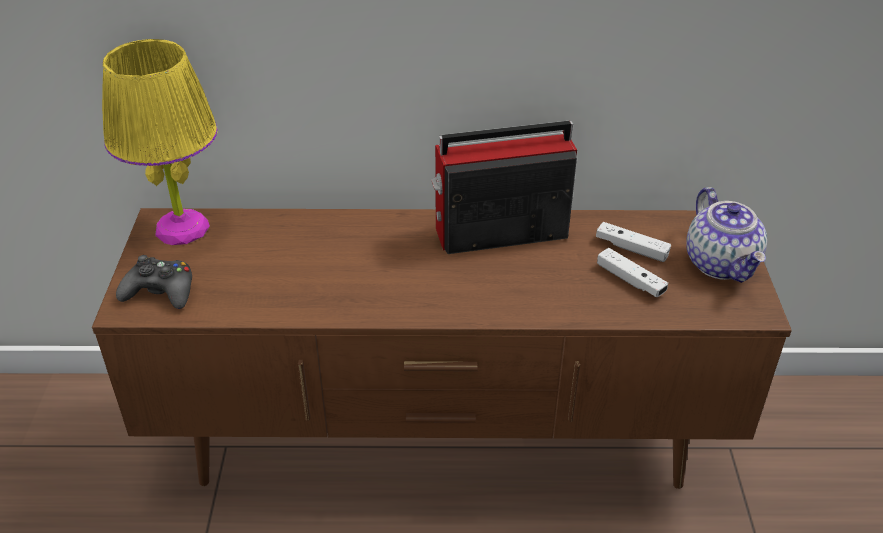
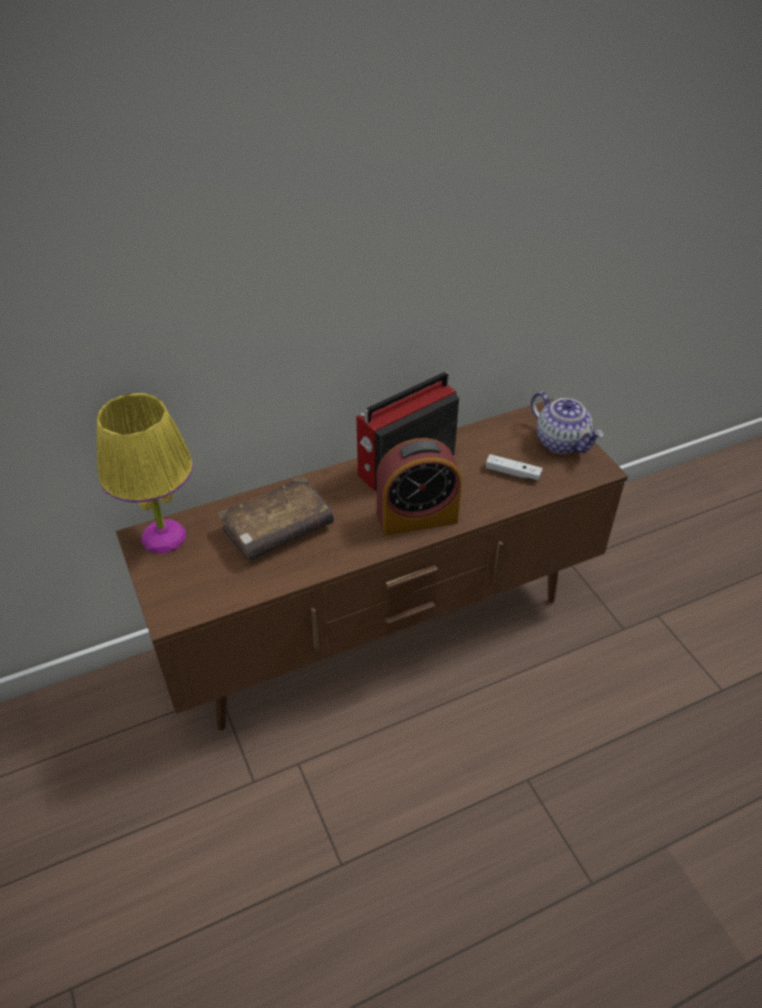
camera: 25 degrees left, 5 degrees up
(160, 291) = (186, 593): black game controller -> none
(304, 257) = (277, 529): none -> brown book
(473, 294) = (417, 517): none -> alarm clock
(631, 248) = (499, 449): white game controller -> none

